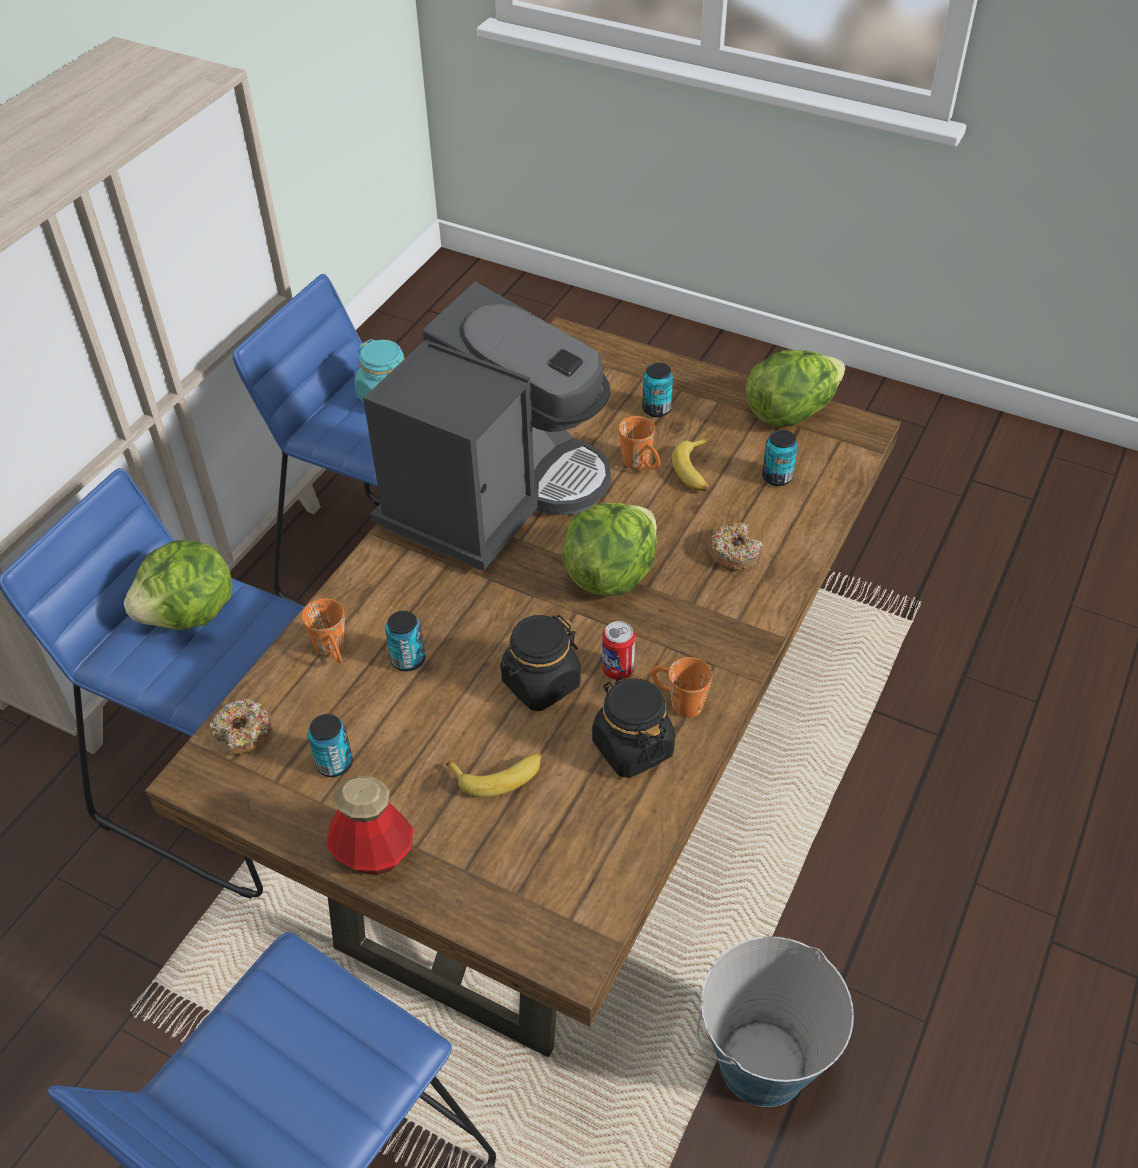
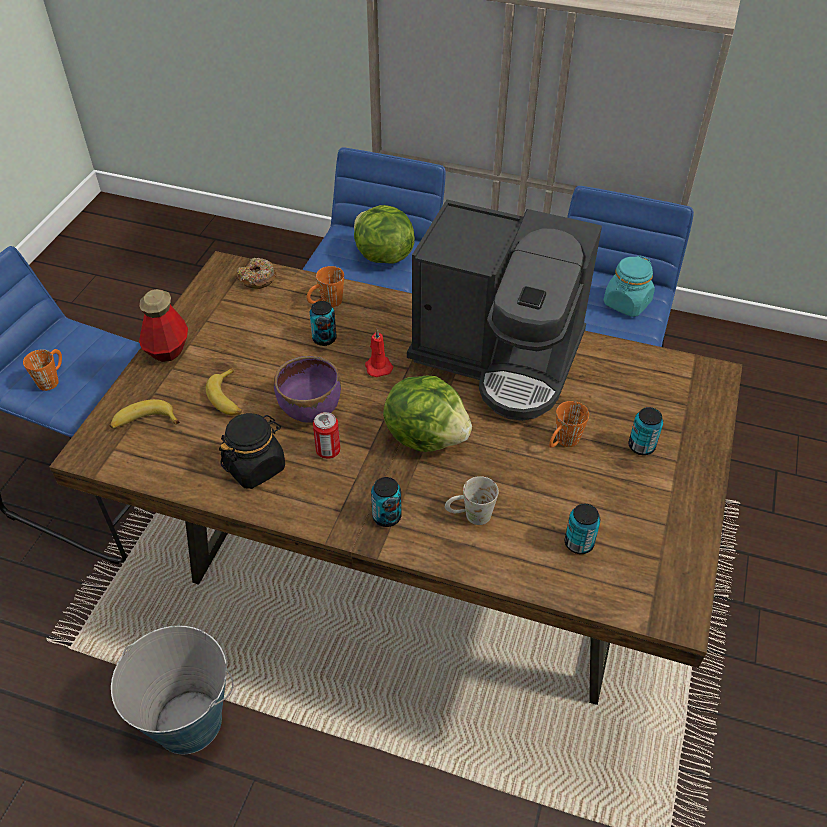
camera: 80 degrees right, 0 degrees up
(334, 763) = (235, 321): can -> can (387, 516)
(479, 608) = (378, 366): none -> red candle
(540, 683) = (310, 409): black jar -> purple bowl
(677, 701) = (300, 490): orange mug -> orange mug (52, 378)
(695, 471) = (567, 481): banana -> banana (144, 422)
(734, 553) = (470, 516): donut -> white mug
(791, 412) = (680, 551): lettuce -> none

